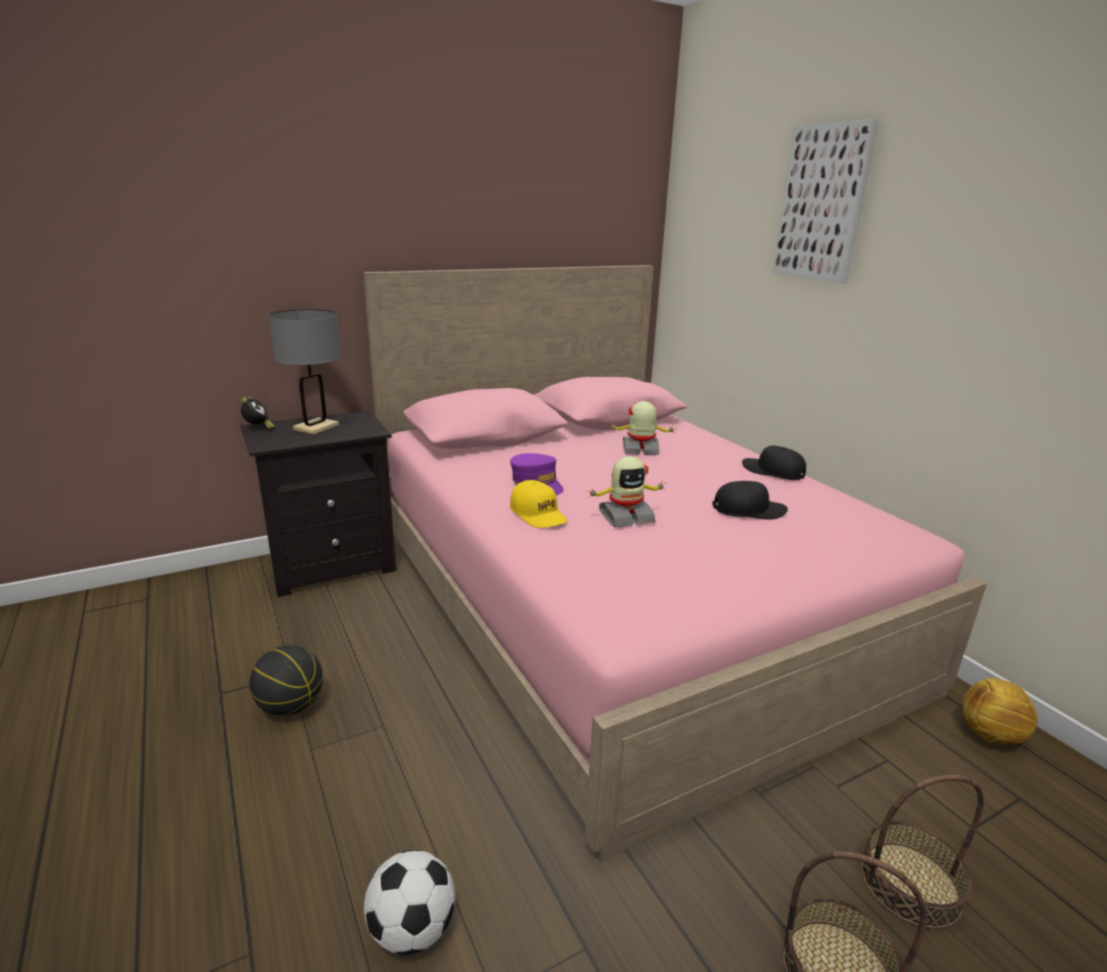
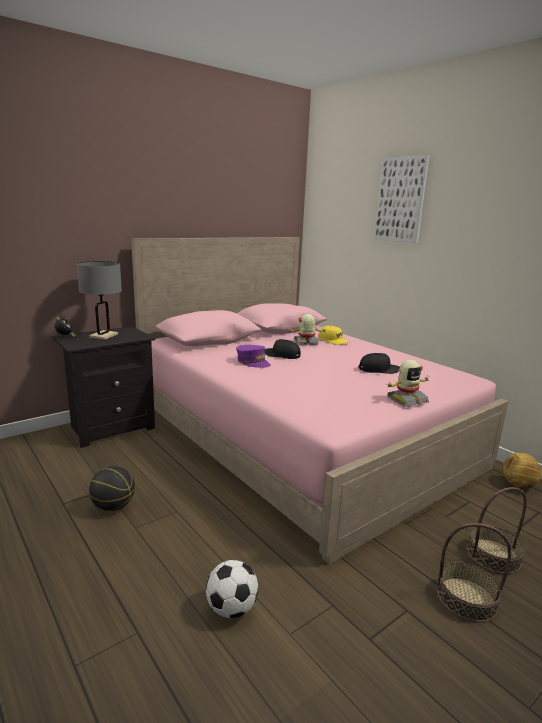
camera: 10 degrees left, 5 degrees down
(538, 514) = (261, 377): yellow cap -> yellow cap (333, 340)
(625, 516) = (312, 376): toy robot -> toy robot (406, 400)
(773, 471) = (385, 351): black cap -> black cap (282, 355)

